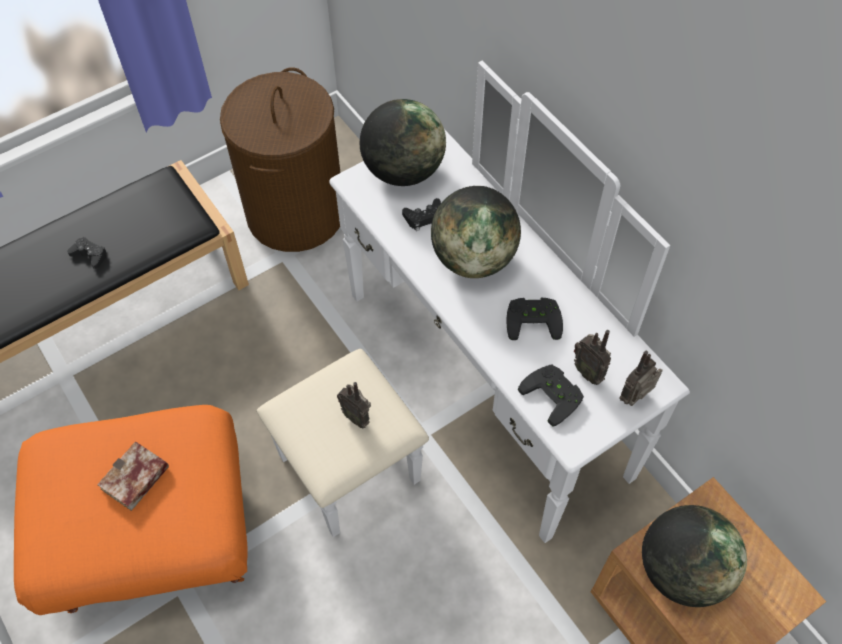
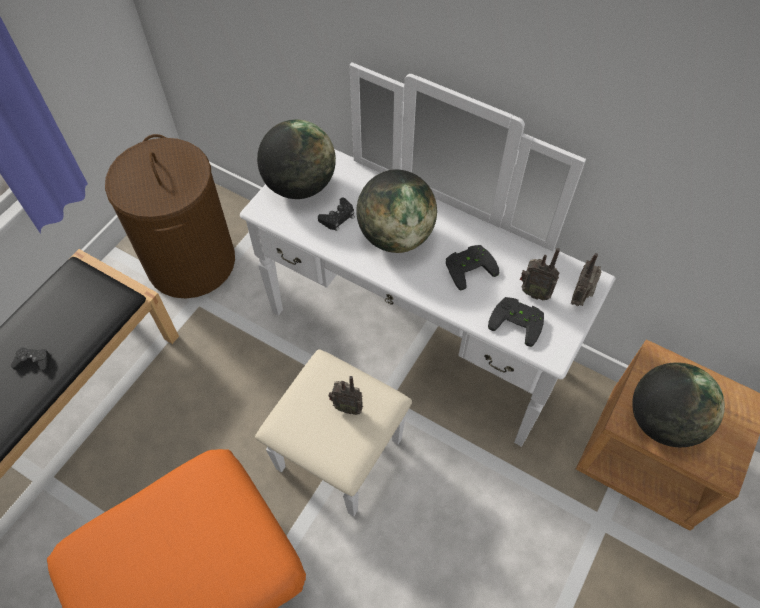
camera: 25 degrees left, 0 degrees up
(135, 481) = (178, 546): book -> none

